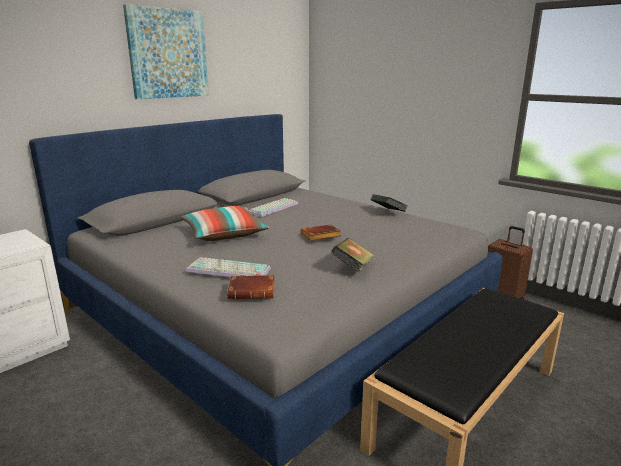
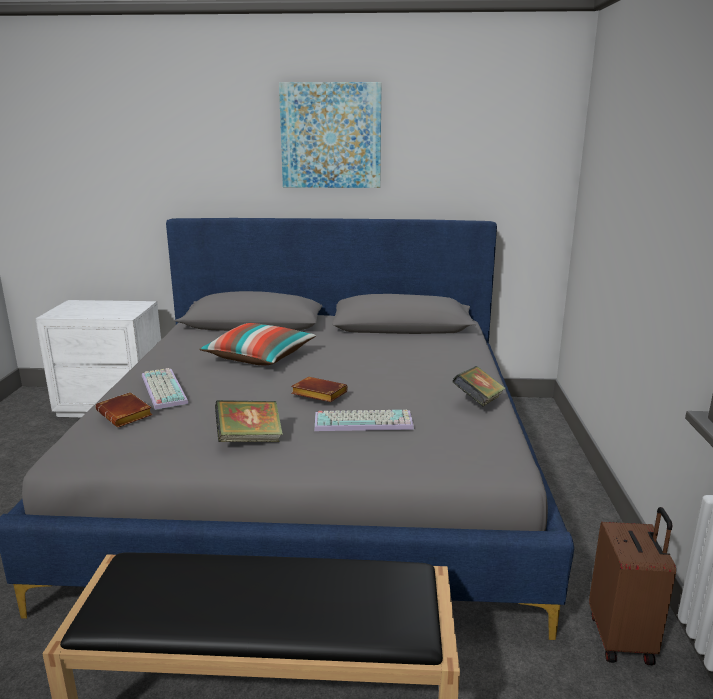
camera: 50 degrees right, 0 degrees up
(273, 208) = (374, 346): keyboard -> keyboard (364, 421)

